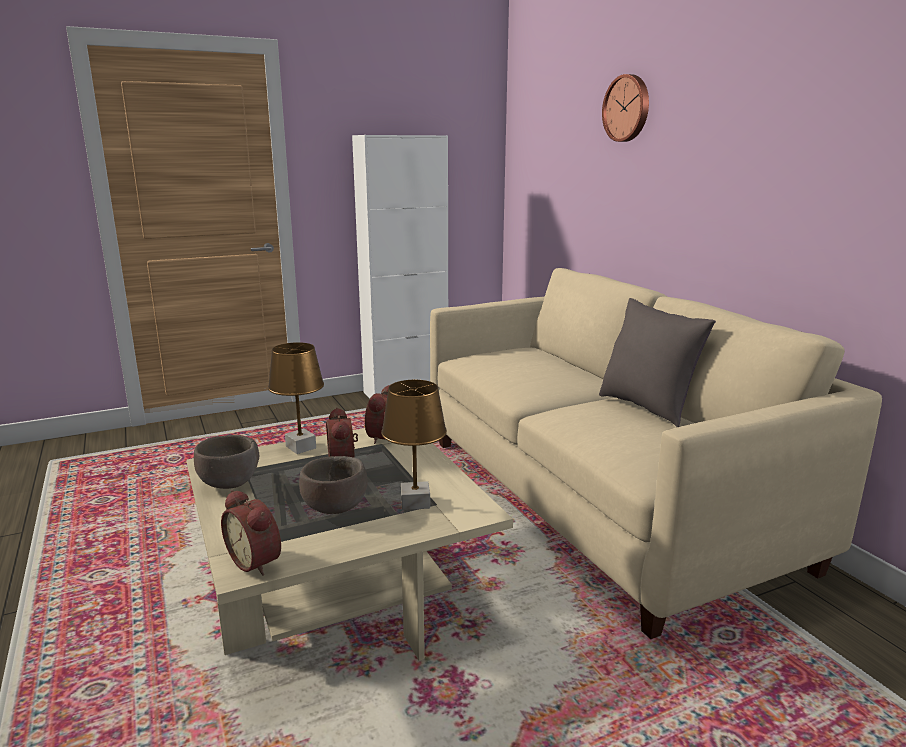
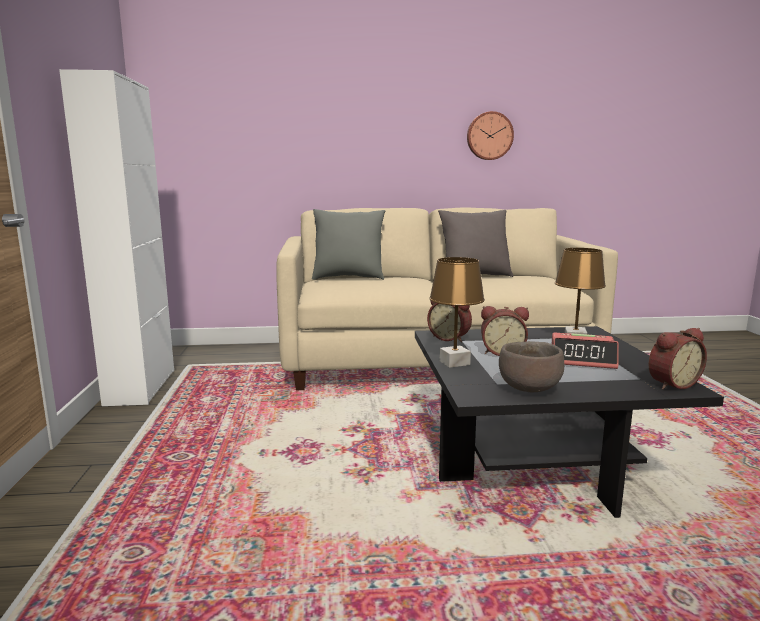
camera: 70 degrees left, 5 degrees down
(335, 508) = (583, 359): brown bowl -> alarm clock
(342, 595) = (535, 459): beige coffee table -> black coffee table
(544, 355) = (348, 278): none -> grey pillow
(627, 108) = (327, 82): wall clock -> wall clock (489, 136)

